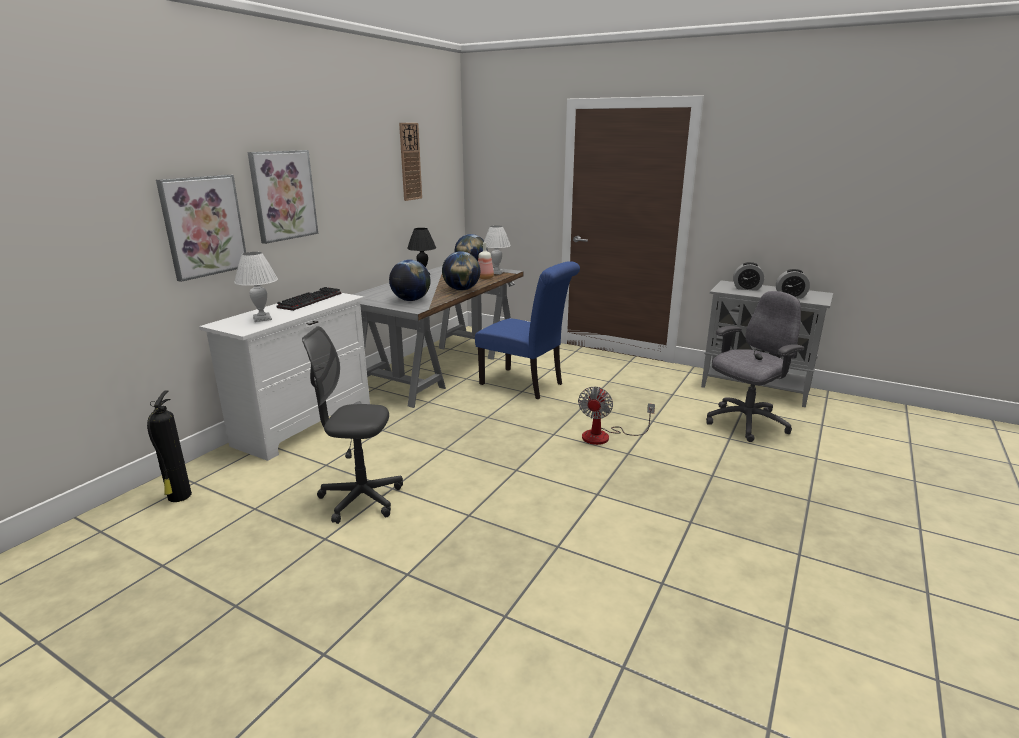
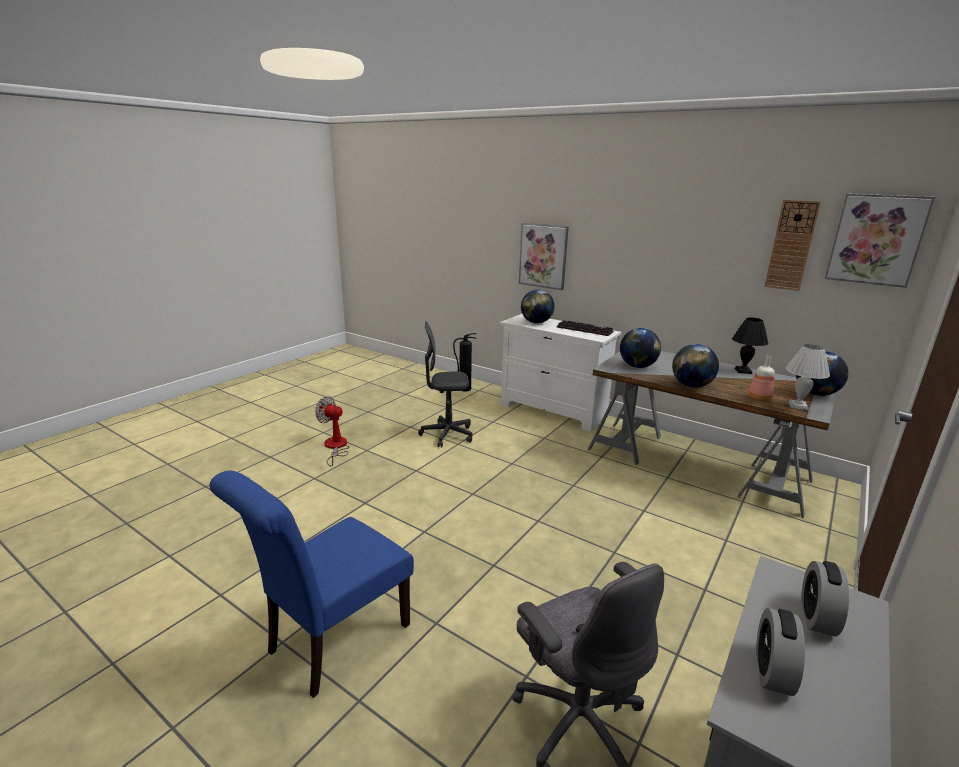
camera: 95 degrees right, 0 degrees up
(262, 319) = (536, 322): white table lamp -> globe
(283, 195) = (607, 249): picture -> picture (876, 239)
(361, 499) = (447, 434): grey office chair -> grey office chair turned 105 degrees counterclockwise
(526, 384) = (664, 515): blue chair -> blue chair (332, 642)
(605, 436) = (533, 555): fan -> fan (335, 447)

